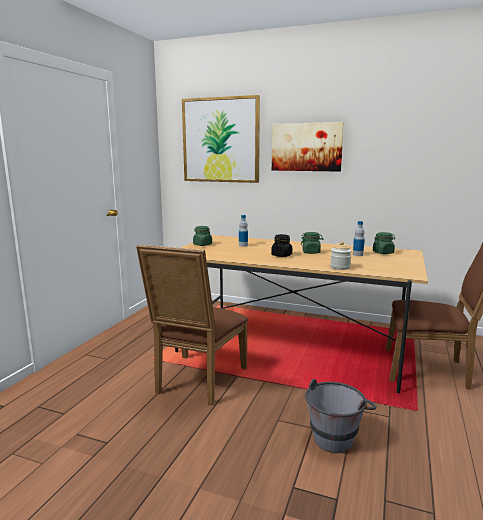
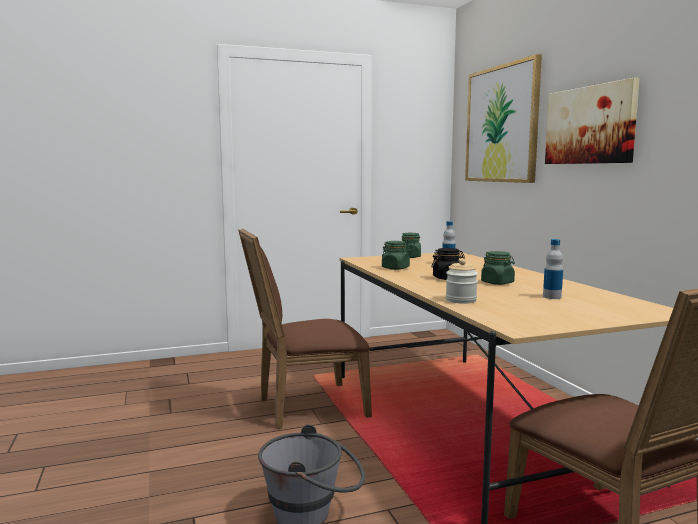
camera: 50 degrees right, 5 degrees down
(383, 253) = (606, 303): green jar -> green jar (395, 268)

